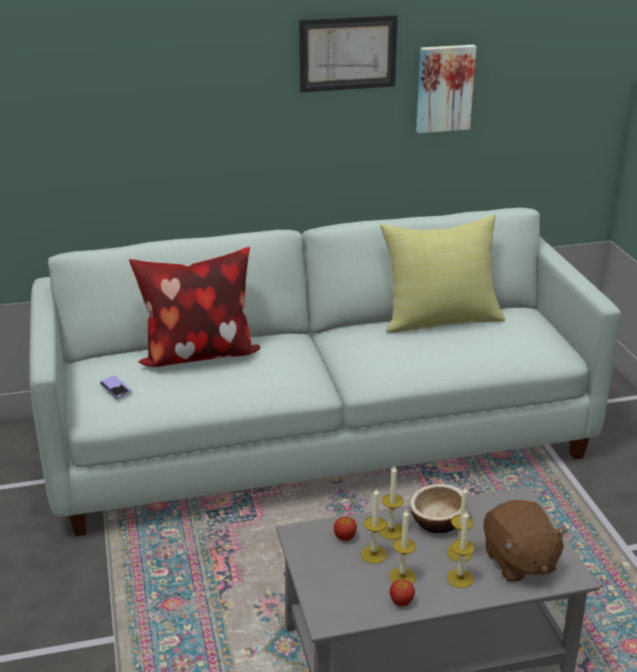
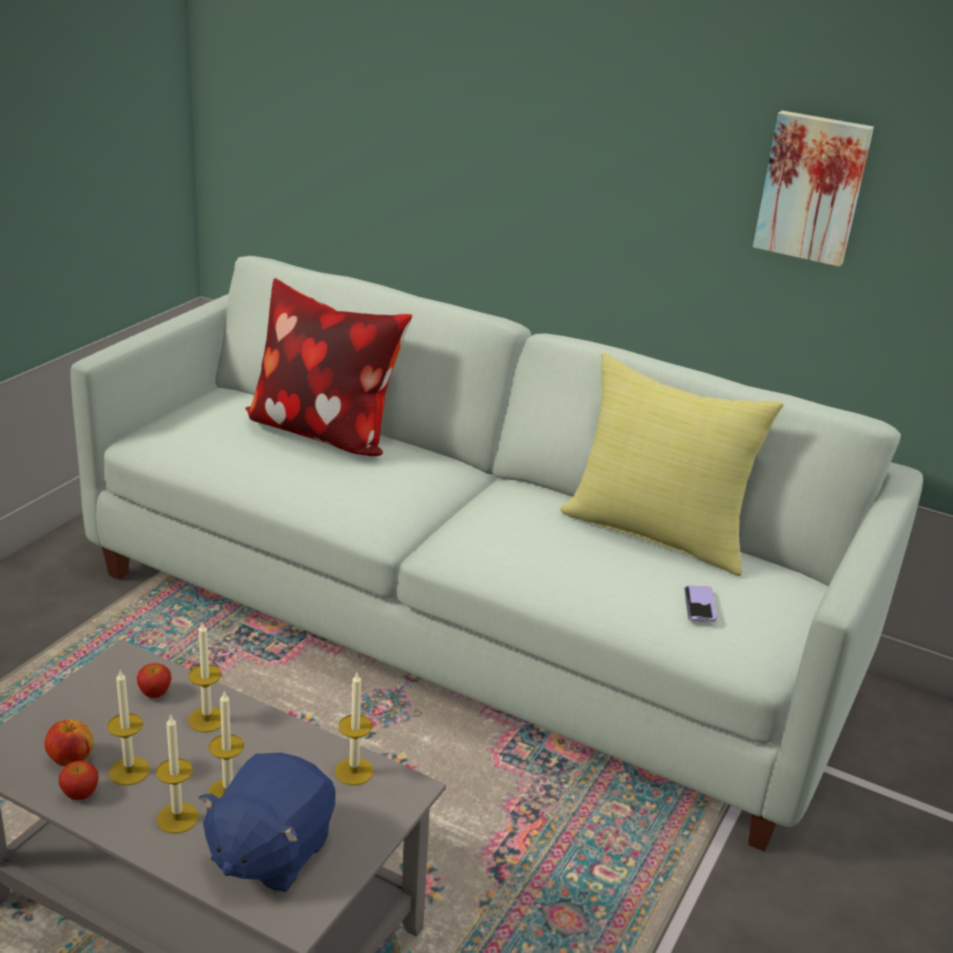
camera: 40 degrees right, 0 degrees up
(115, 388) = (194, 423): phone -> phone (699, 605)
(347, 53) = (667, 93): picture -> none
(366, 592) = (71, 759): none -> apple
(373, 554) = (147, 729): candle -> candle (354, 771)
(437, 522) = (269, 745): bowl -> none
(518, 561) = (269, 851): brown plush toy -> blue plush toy

